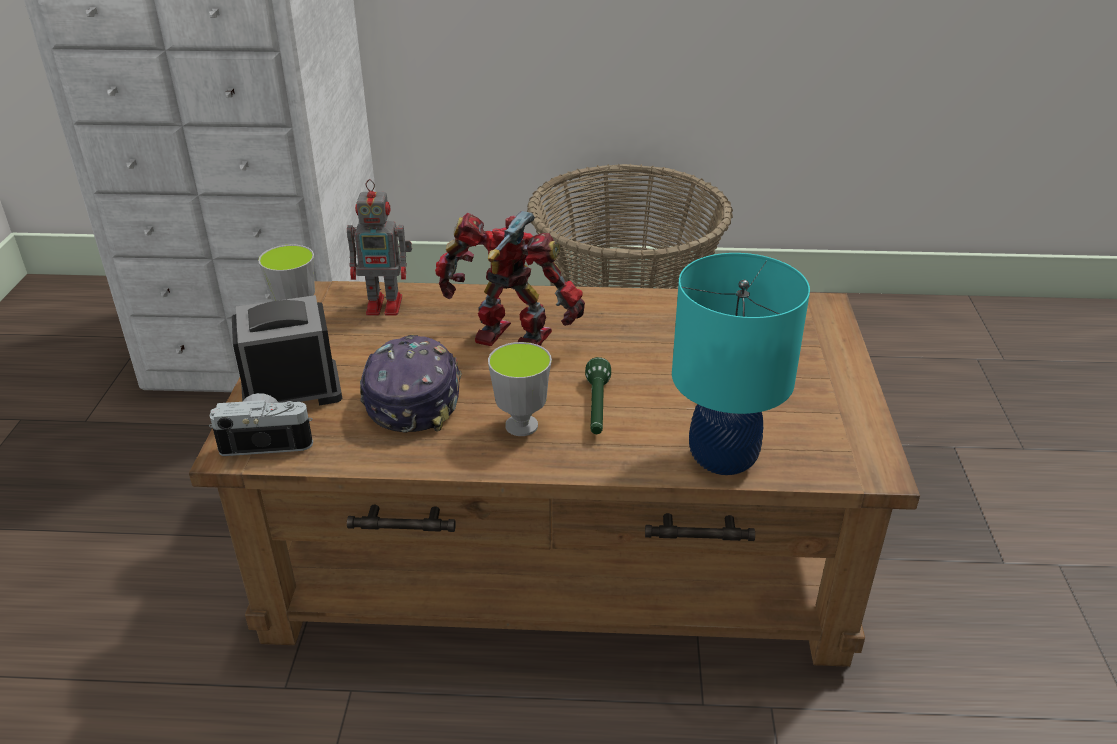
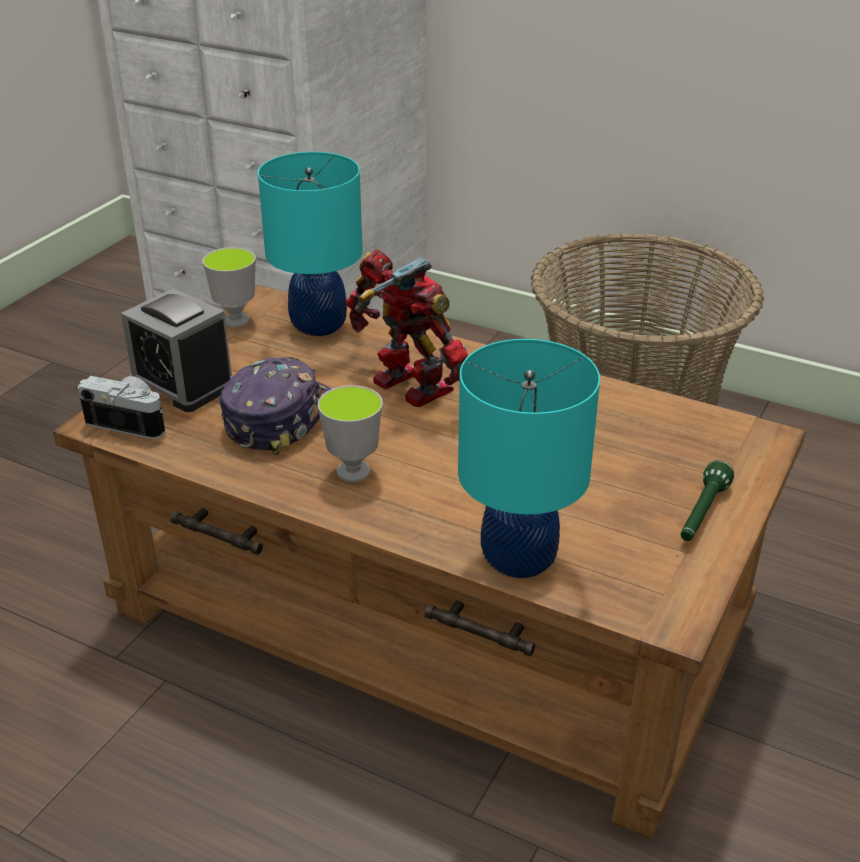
camera: 25 degrees right, 0 degrees up
(291, 390) = (183, 383): alarm clock -> alarm clock turned 150 degrees counterclockwise
(386, 305) = (321, 327): toy robot -> turquoise table lamp
(597, 408) = (437, 475): green flashlight -> green flashlight (702, 514)

